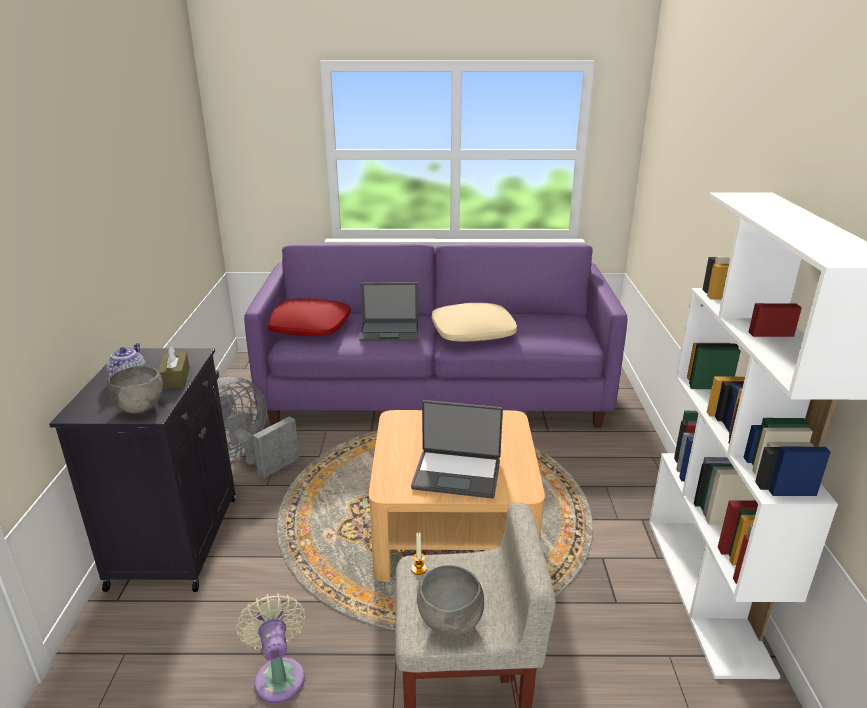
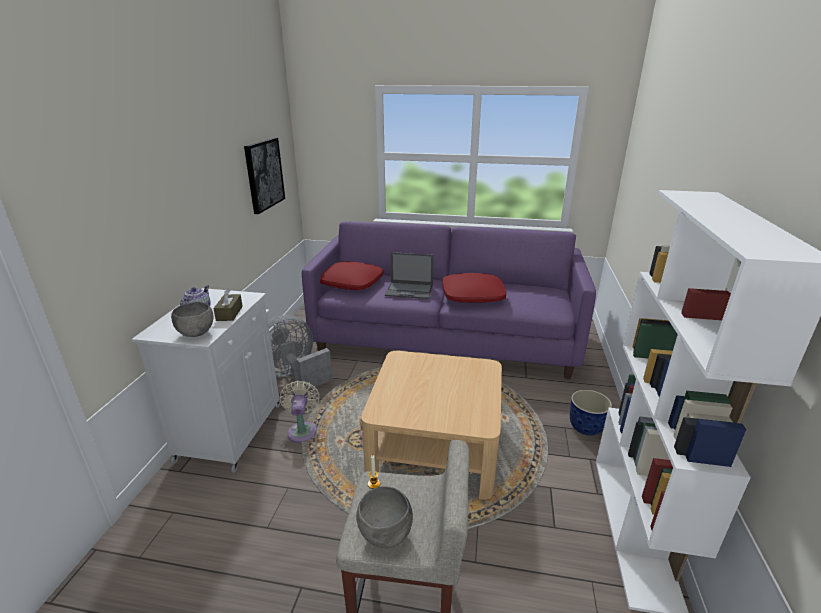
camera: 10 degrees right, 0 degrees up
(176, 539) = (232, 430): black cabinet -> white cabinet
(177, 186) = (264, 174): none -> picture
(279, 675) = (276, 547): beige fan -> beige fan (302, 430)
(457, 474) = (434, 406): laptop -> none
(473, 332) = (473, 295): beige pillow -> red pillow
(631, 484) = (586, 428): none -> planter

